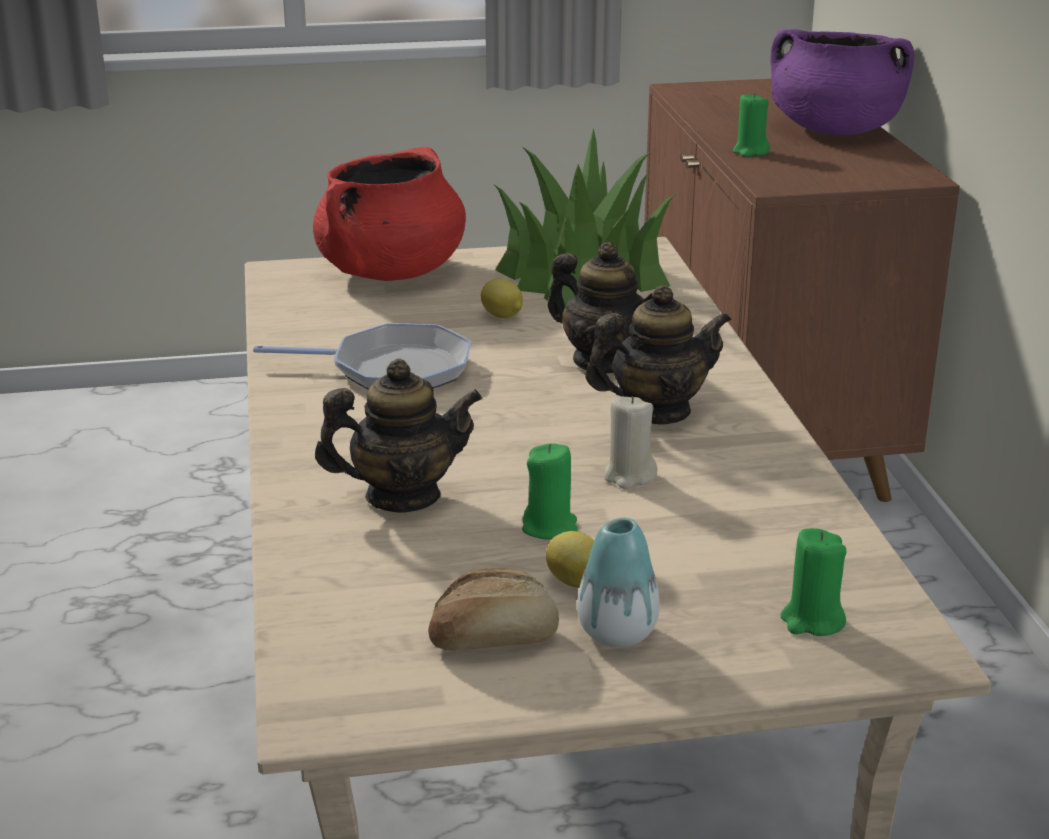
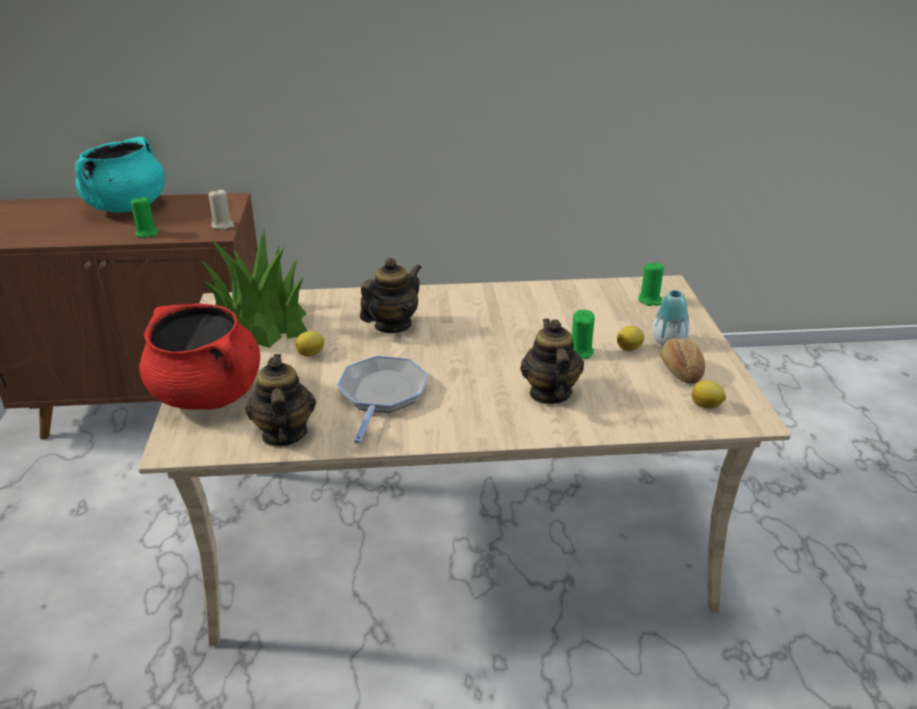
camera: 85 degrees left, 5 degrees up
(362, 660) = (706, 406): none -> lemon
(629, 476) = (528, 328): beige candle -> beige candle (223, 225)
(656, 412) = (458, 316): teapot -> teapot (283, 434)
(834, 130) = (126, 207): purple cooking pot -> turquoise cooking pot

